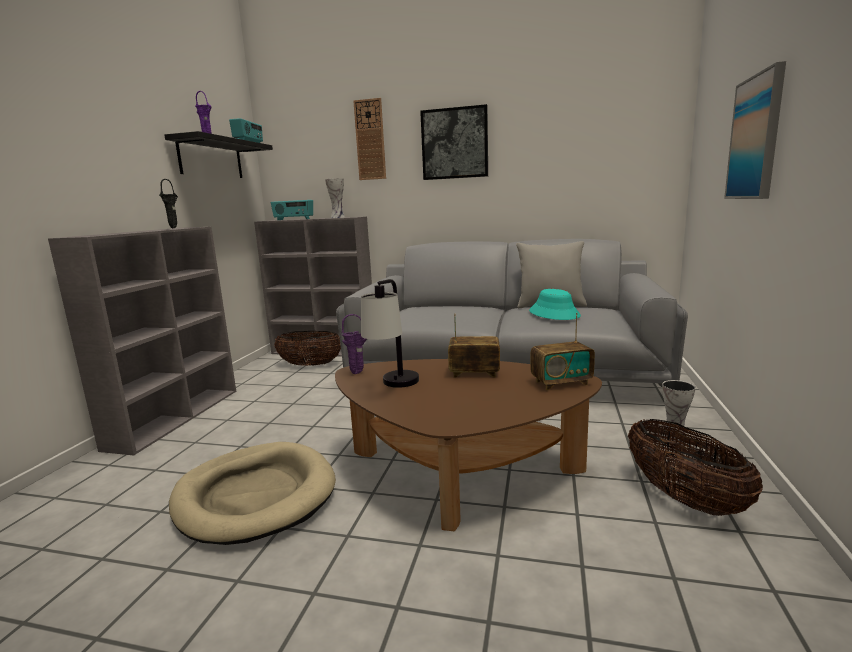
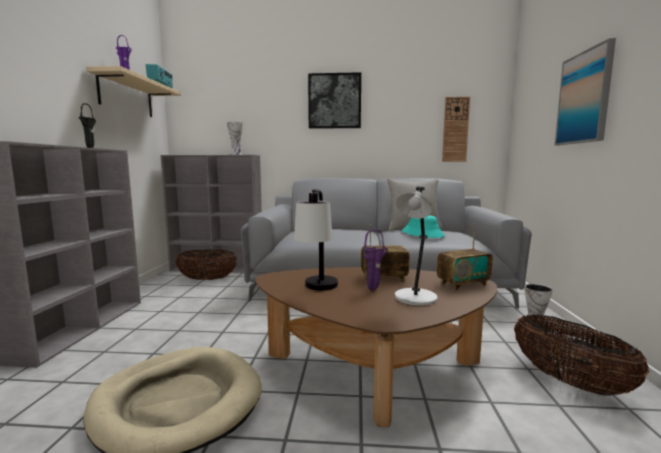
camera: 10 degrees left, 5 degrees down
(211, 159) = (126, 96): black shelf -> beige shelf
(293, 219) = (196, 154): radio -> none
(358, 373) = (278, 279): purple vase -> purple vase (374, 289)
(370, 140) = (265, 94): wall clock -> wall clock (455, 129)
(493, 399) = (415, 298): none -> grey table lamp

